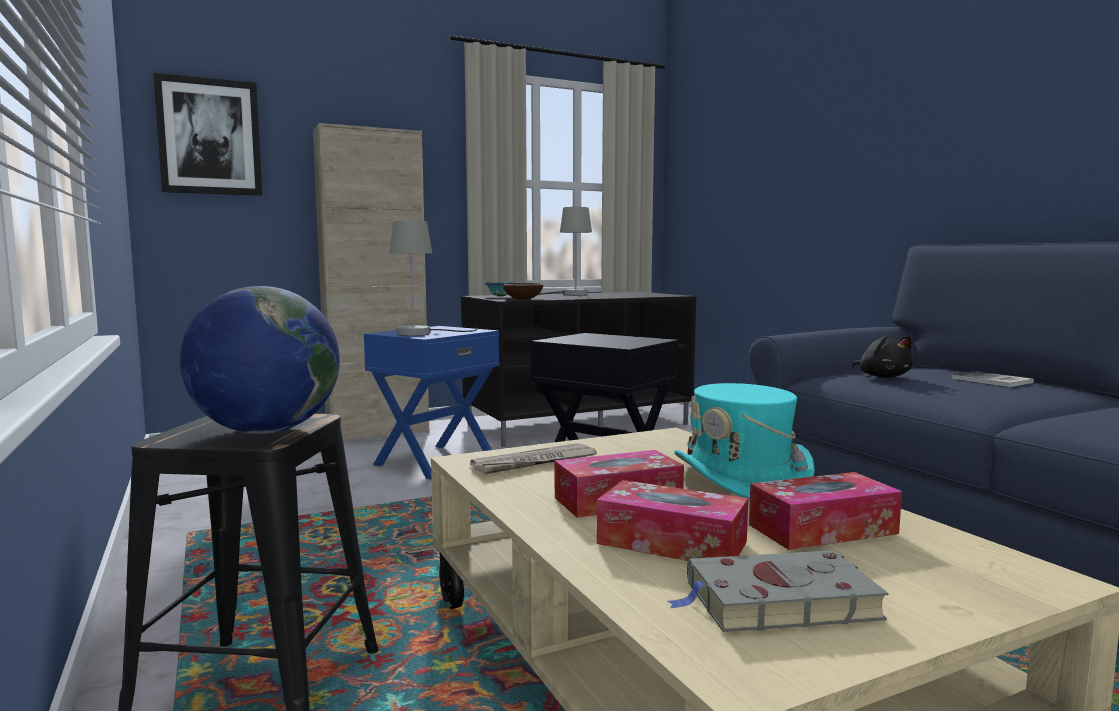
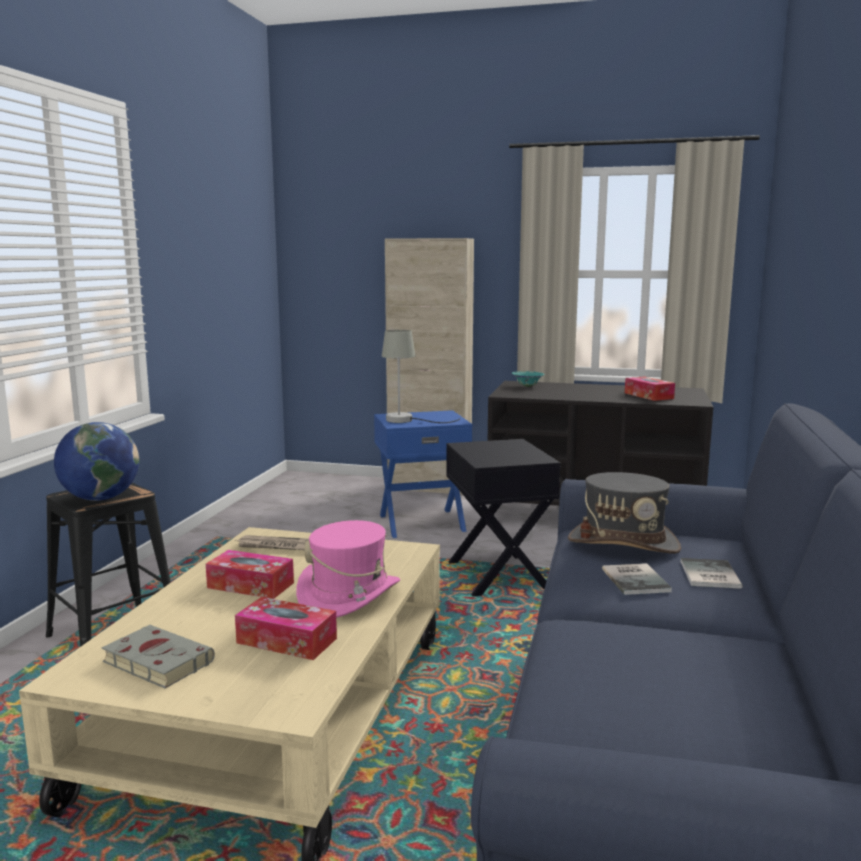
camera: 40 degrees right, 5 degrees up
(209, 137) = (327, 249): picture -> none
(522, 299) = (521, 394): brown bowl -> none
(568, 295) = (597, 389): grey table lamp -> none
(671, 543) = (203, 617): tissue box -> tissue box (648, 396)
(742, 479) = (349, 596): turquoise hat -> pink hat
(883, 377) = (623, 543): black plush toy -> grey hat
(975, 390) = (636, 579): none -> book

